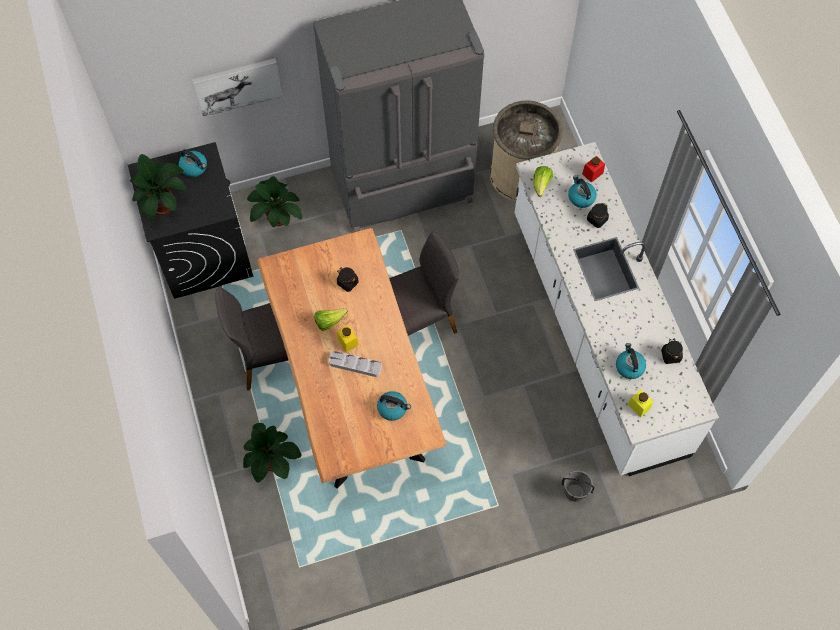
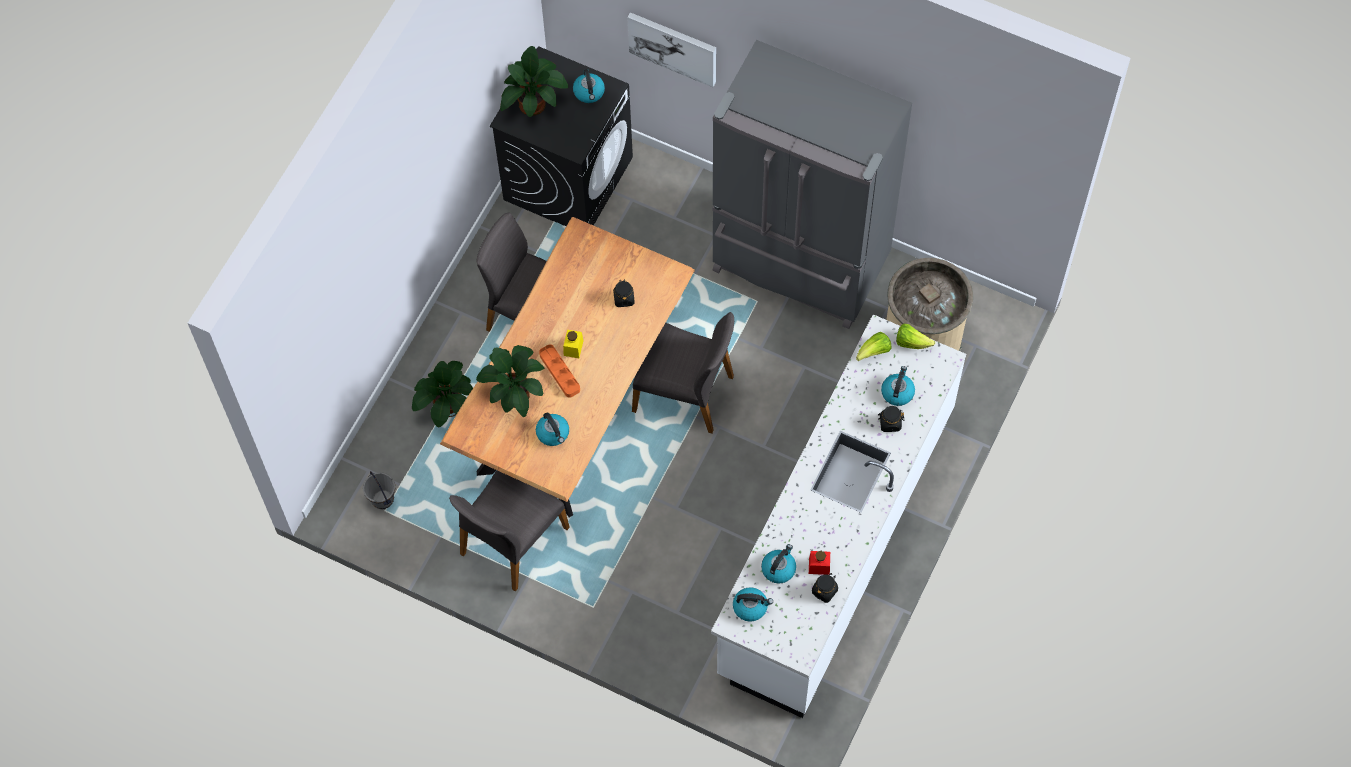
camera: 45 degrees right, 0 degrees up
(276, 216) = (661, 197): potted plant -> potted plant (514, 392)
(329, 321) = (575, 318): lettuce -> lettuce (911, 342)
(355, 365) = (559, 372): grey tray -> orange tray
(403, 510) = (512, 541): none -> grey chair
(574, 492) = (668, 655): grey bucket -> grey bucket (382, 499)
(592, 173) = (932, 380): red jar -> red jar (819, 566)
(639, 406) = (751, 607): yellow jar -> kettle

